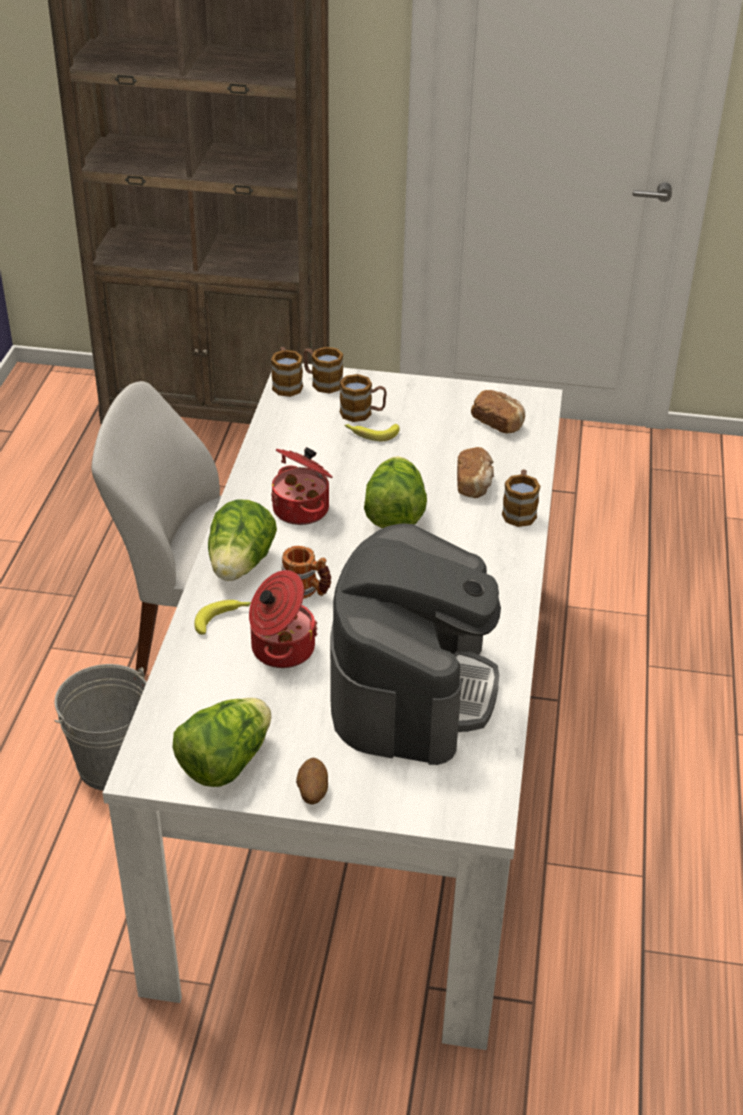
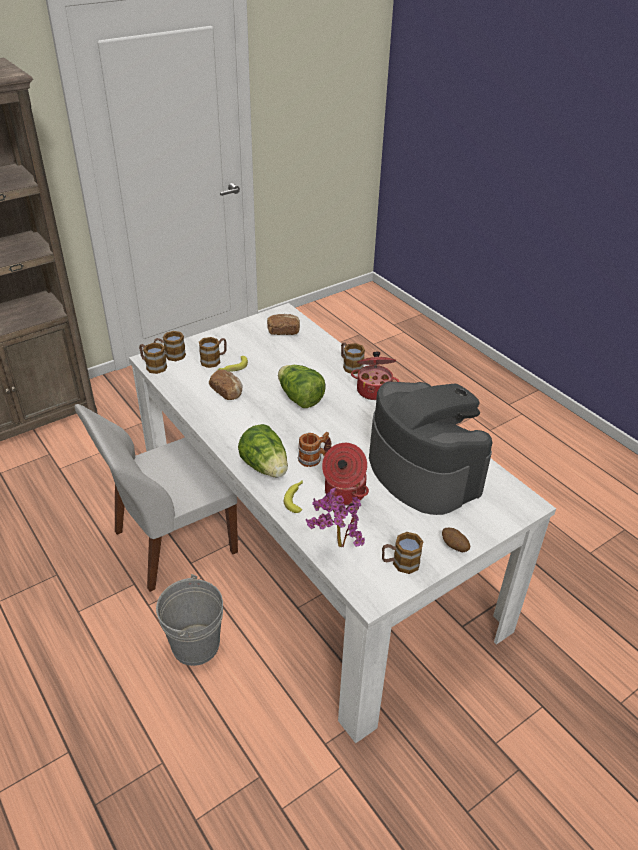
camera: 45 degrees left, 0 degrees up
(186, 695) = (335, 546): none -> potted plant
(225, 762) = (400, 563): lettuce -> mug
(302, 509) = (254, 422): cooking pot -> cooking pot (374, 390)
(474, 484) = (314, 364): bread -> bread (227, 392)

